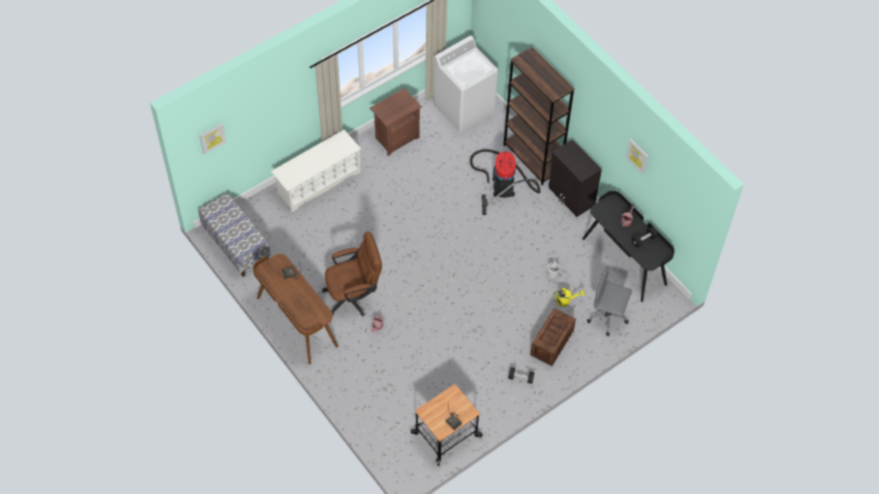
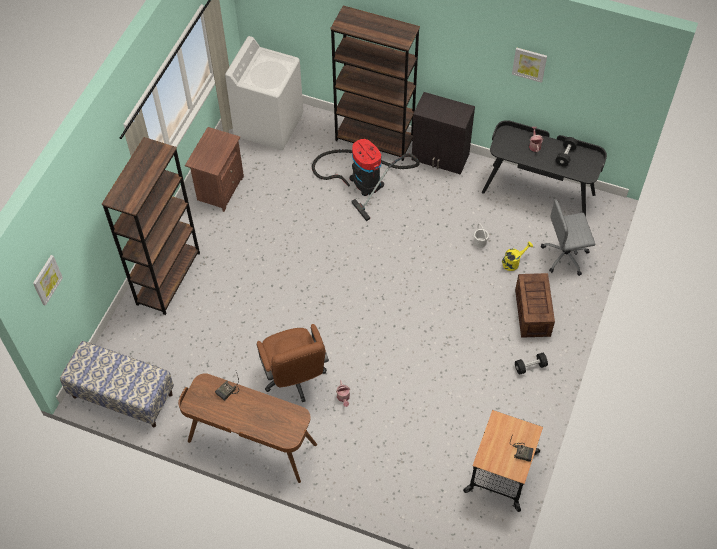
camera: 30 degrees left, 0 degrees up
(318, 182) = (168, 278): white shoe rack -> brown bookcase
(354, 296) = (294, 379): brown office chair -> brown office chair turned 120 degrees clockwise

